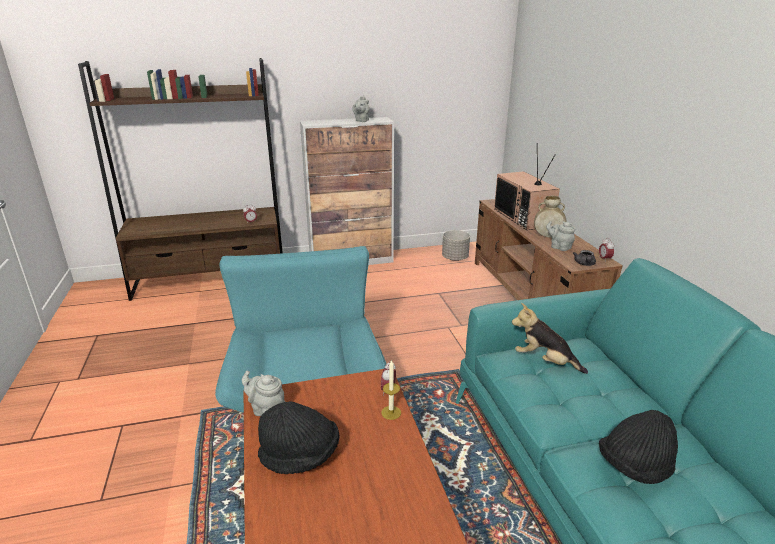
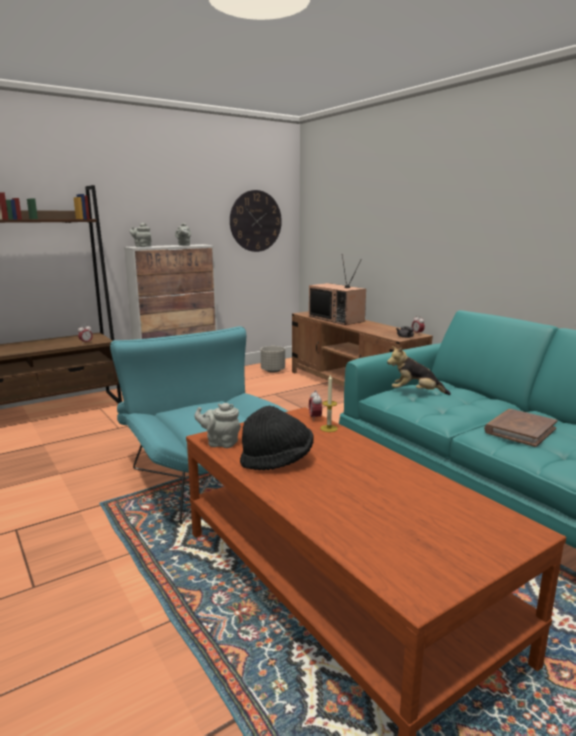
camera: 20 degrees left, 10 degrees down
(453, 89) = (255, 221): none -> wall clock
(548, 236) = (365, 326): beige vase -> none
(559, 247) = (379, 331): grey teapot -> grey teapot (142, 246)
(634, 467) = (520, 430): black hat -> brown book

